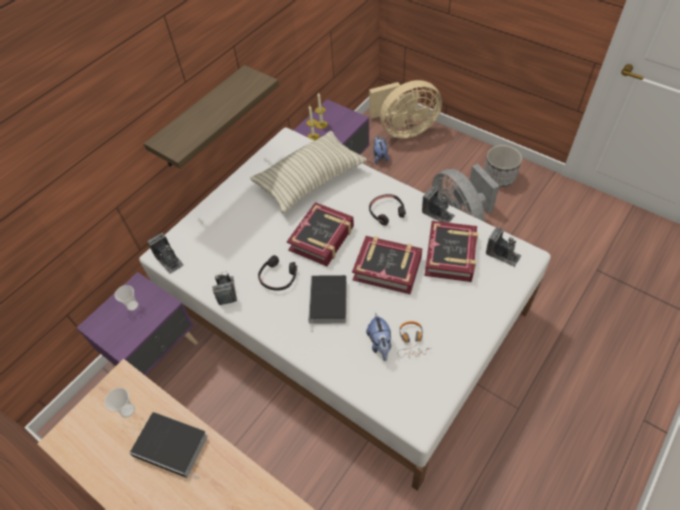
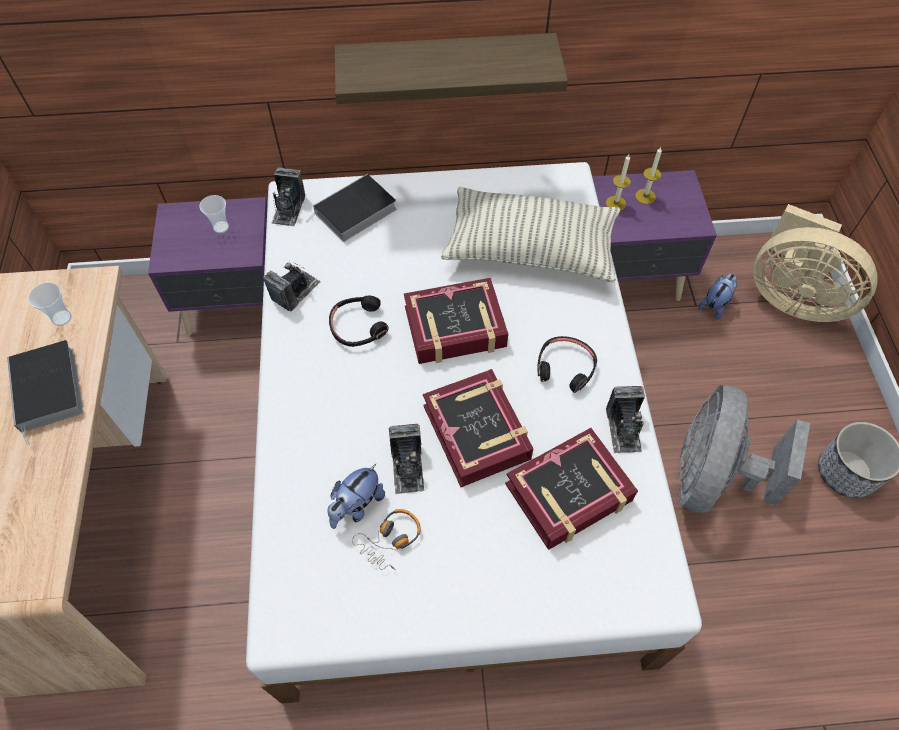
camera: 45 degrees right, 5 degrees up
(328, 303) = (368, 405): book -> book (354, 213)
(502, 254) = (634, 560): camera -> camera (407, 467)

